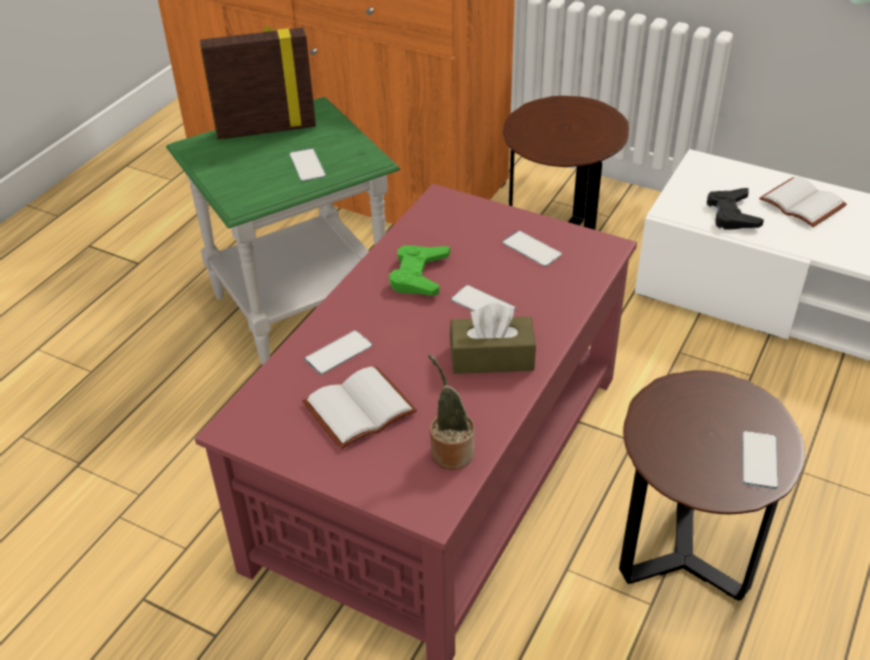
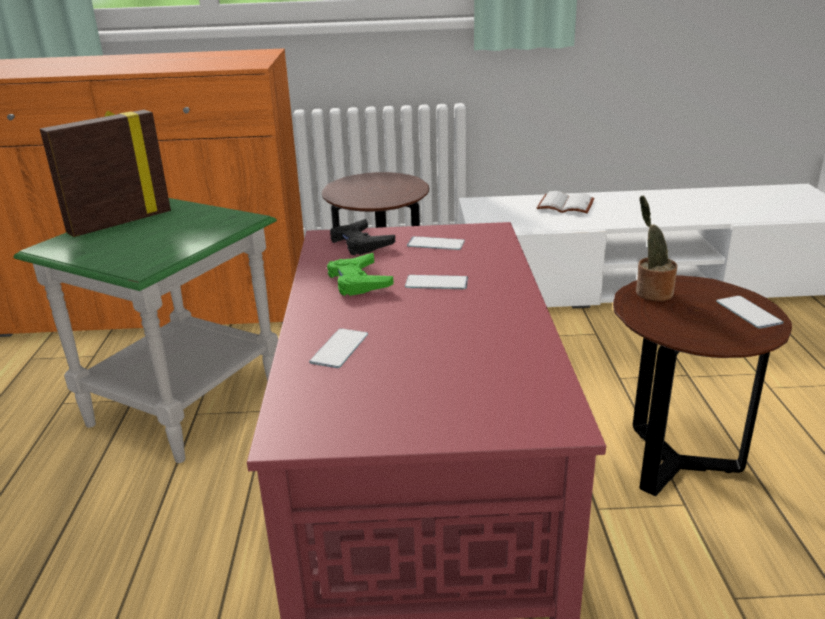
camera: 30 degrees left, 15 degrees down
(307, 165) = (186, 233): phone -> none
(359, 406) = (403, 377): white book -> none
(450, 451) = (526, 379): potted plant -> potted plant (651, 293)
(491, 358) = (484, 310): brown tissue box -> none
(732, 214) = (527, 220): black game controller -> black game controller (360, 243)

